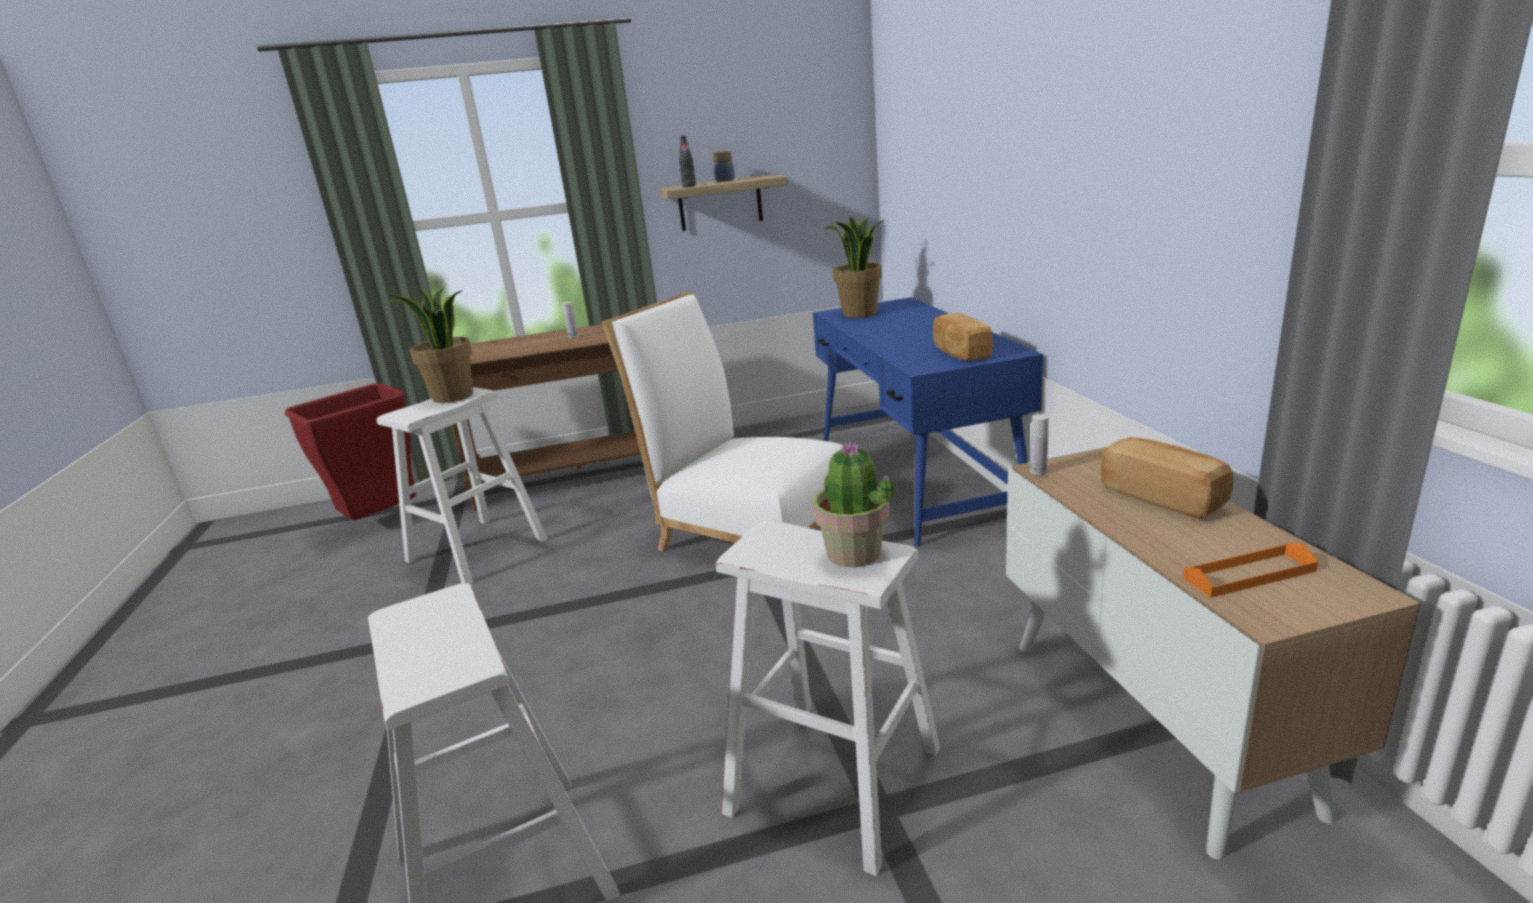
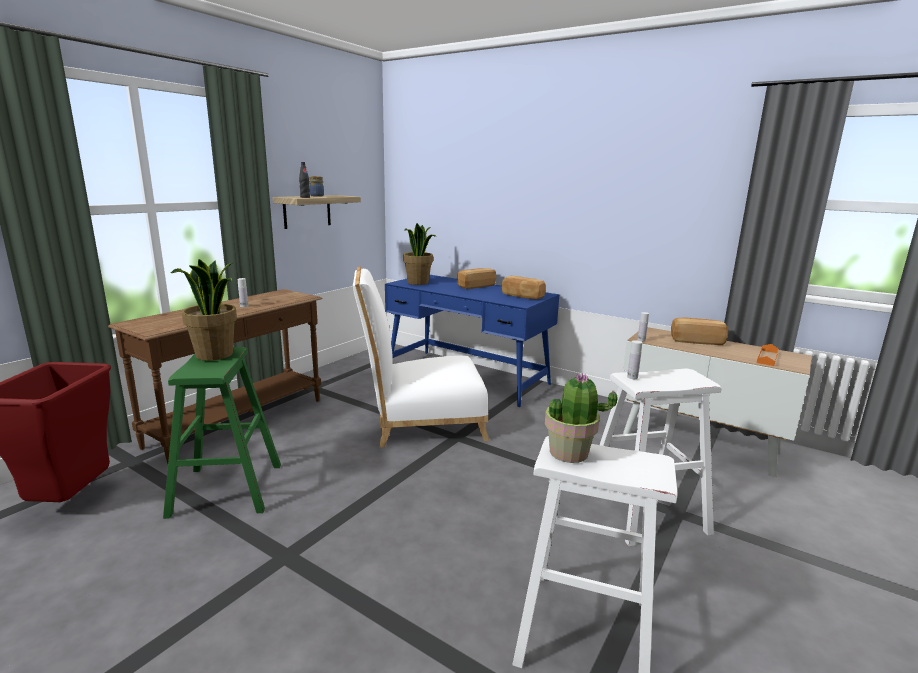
camera: 45 degrees left, 5 degrees down
(477, 550) = (227, 489): white stool -> green stool
(772, 535) = (632, 377): none -> white bottle
(854, 554) = (678, 375): potted plant -> potted plant (569, 453)
(932, 325) = (475, 286): none -> bread

